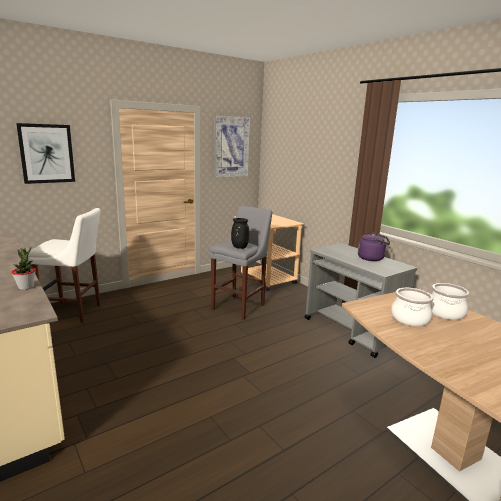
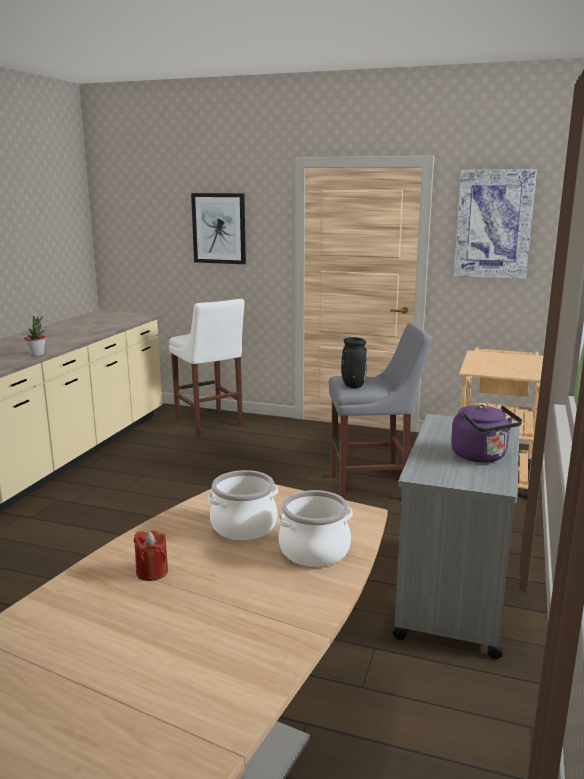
camera: 55 degrees right, 0 degrees up
(453, 353) = (152, 572): none -> red candle

